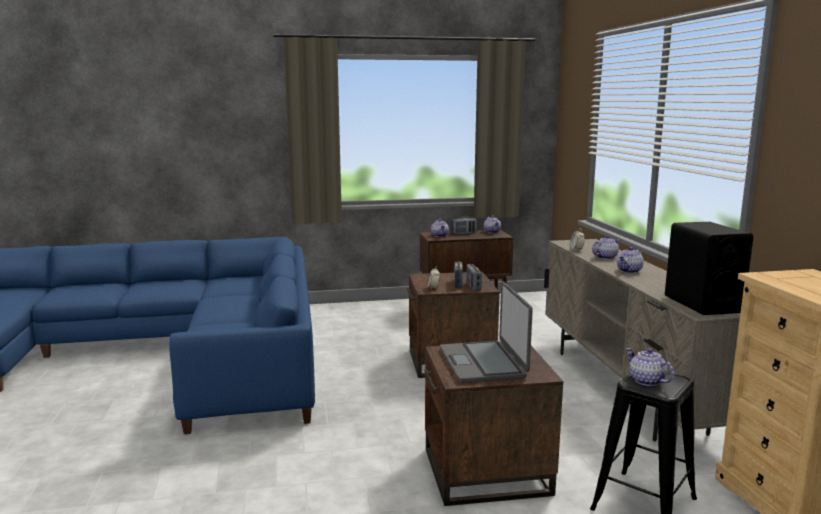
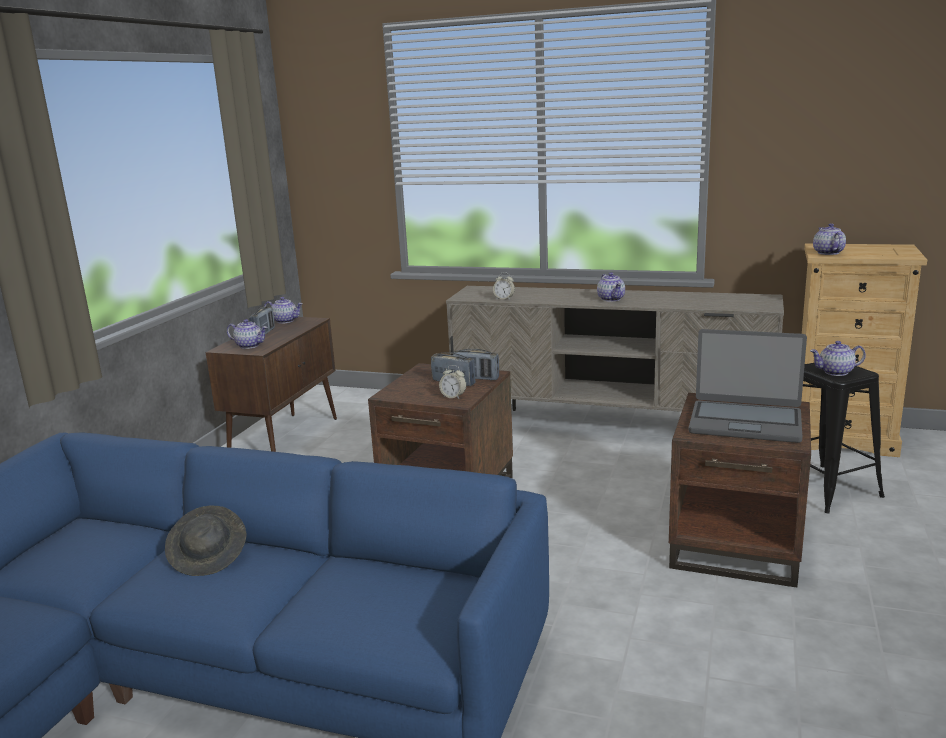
camera: 60 degrees left, 5 degrees up
(243, 300) = (209, 557): none -> grey hat
(605, 257) = (550, 296): teapot -> teapot (827, 253)
(702, 304) = (739, 301): black speaker -> none

